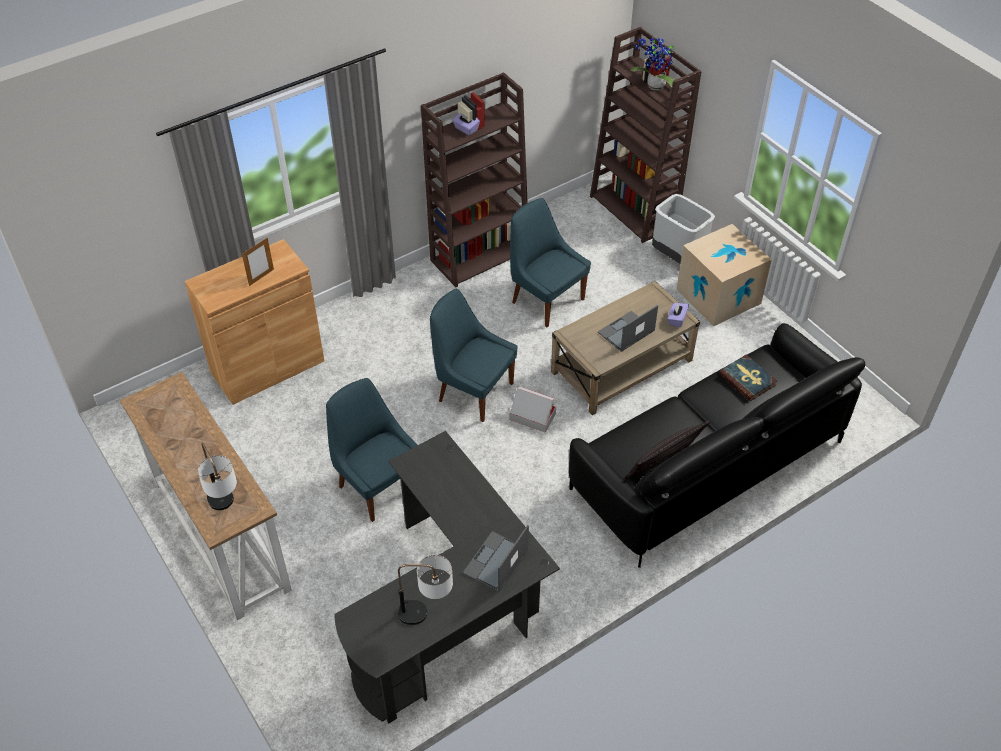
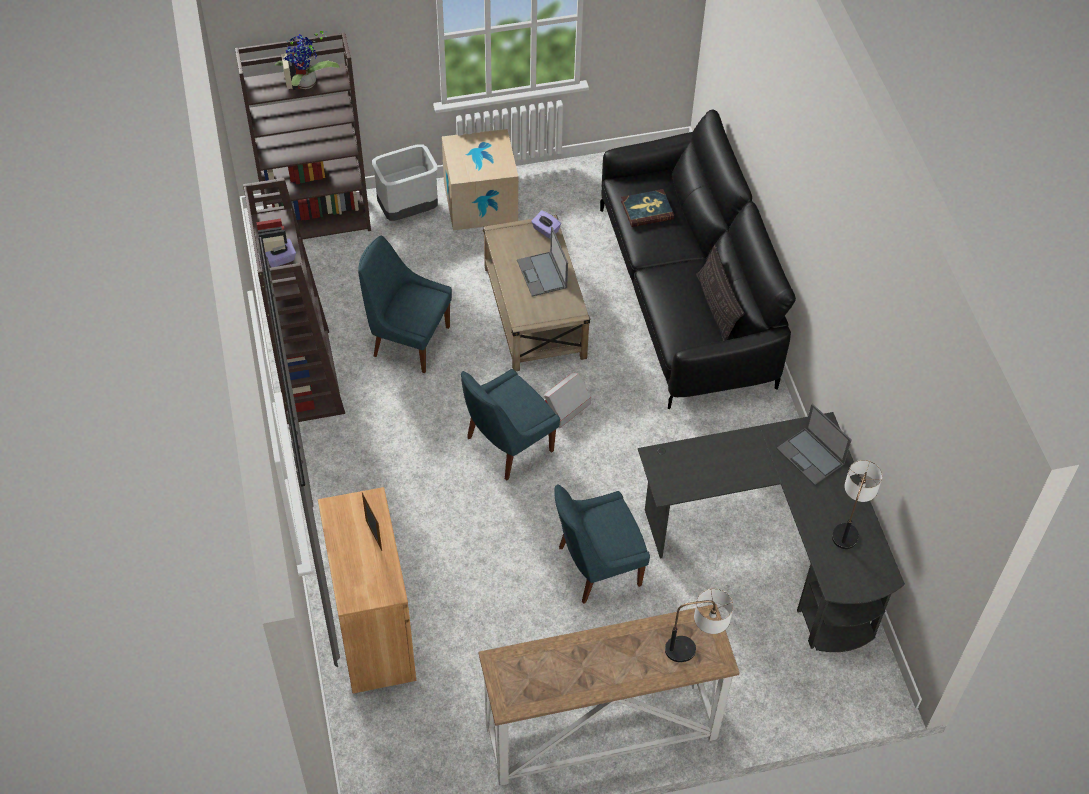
camera: 70 degrees left, 5 degrees up
(545, 299) = (408, 340): blue chair -> blue chair turned 45 degrees clockwise

